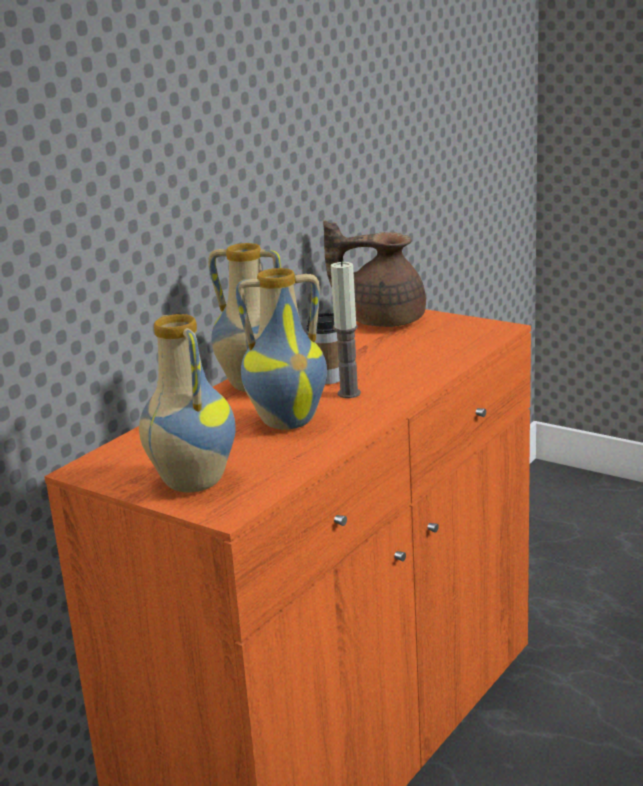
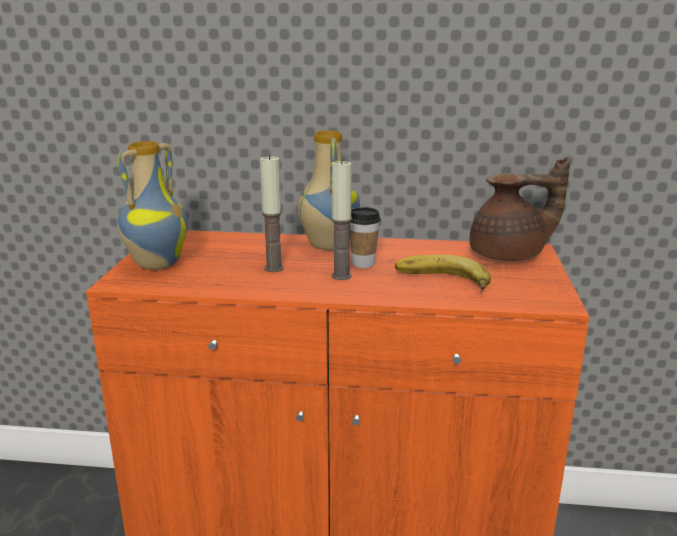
camera: 60 degrees right, 0 degrees up
(288, 421) = (273, 268): vase -> candle
(382, 320) = (510, 255): brown teapot -> brown teapot turned 105 degrees clockwise
(411, 356) = (442, 281): none -> banana

